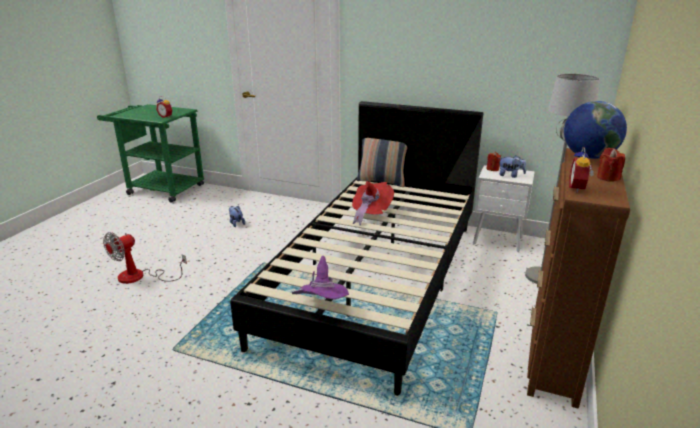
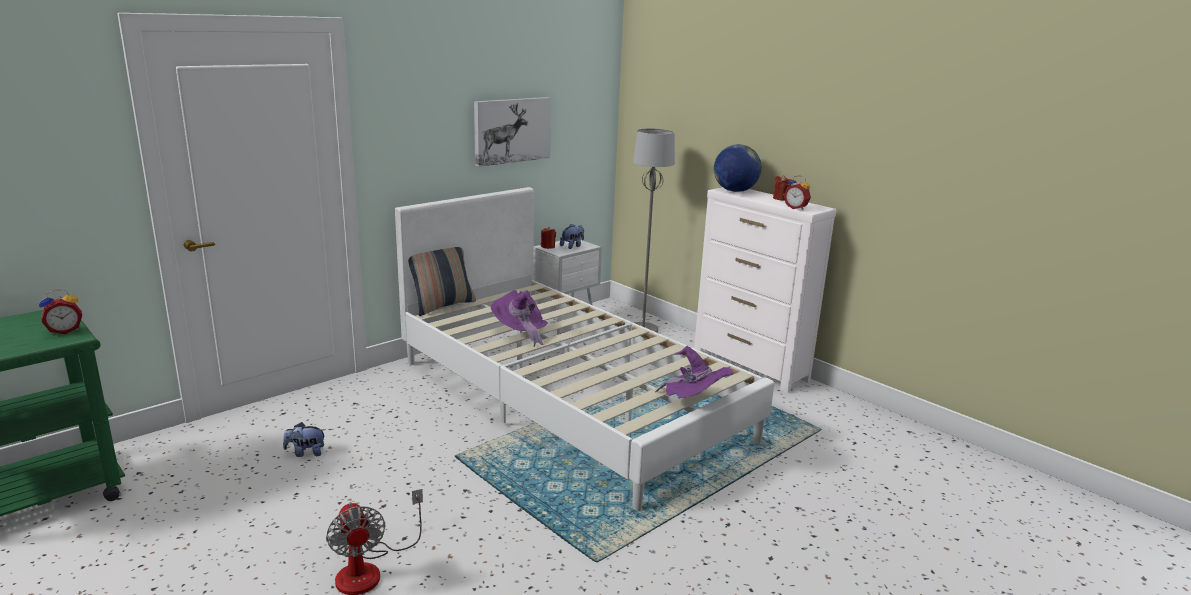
camera: 65 degrees left, 5 degrees down
(370, 214) = (520, 333): red hat -> purple hat
(375, 278) = (569, 399): black bed -> white bed
(477, 59) = (511, 130): none -> picture
(554, 356) = (750, 367): brown dresser -> white dresser

